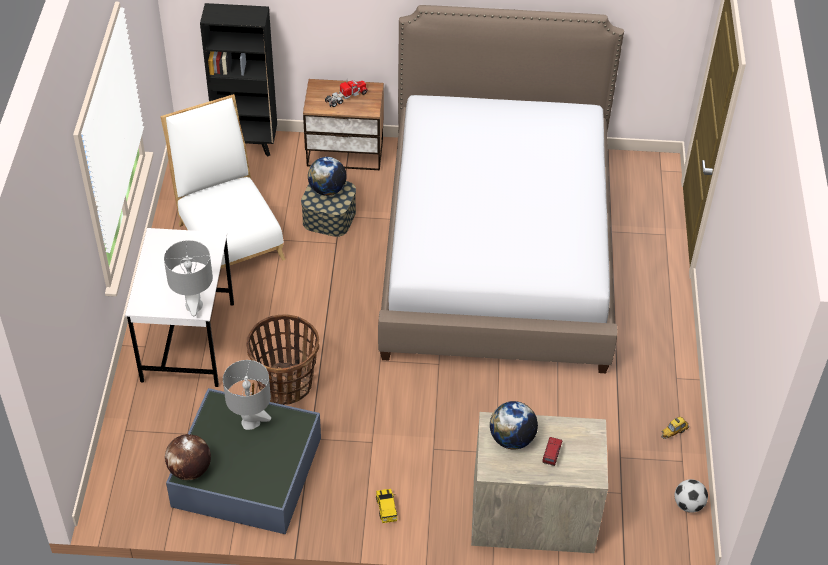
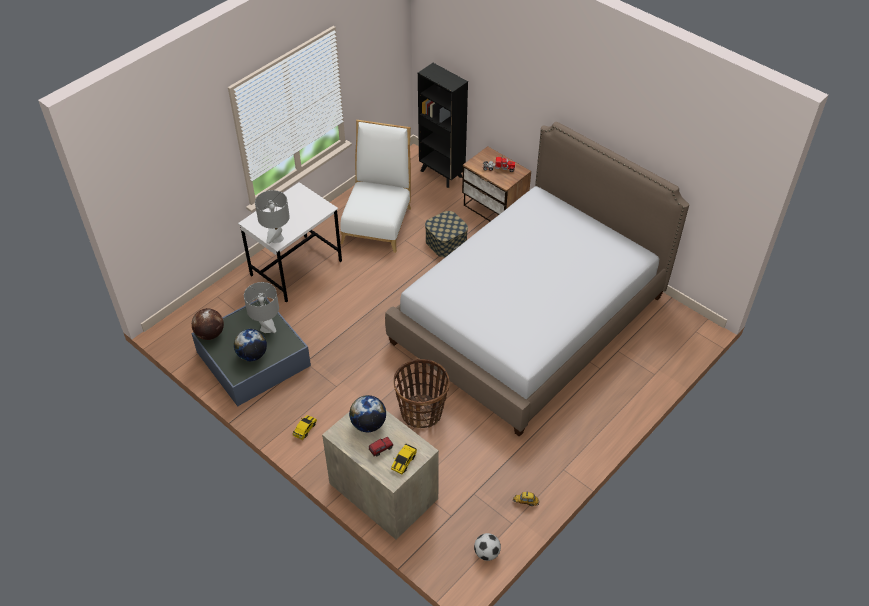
camera: 40 degrees right, 0 degrees up
(285, 384) = (323, 323): basket -> basket (421, 412)
(327, 190) = (448, 222): globe -> globe (252, 355)
(585, 452) = (404, 461): none -> toy car

